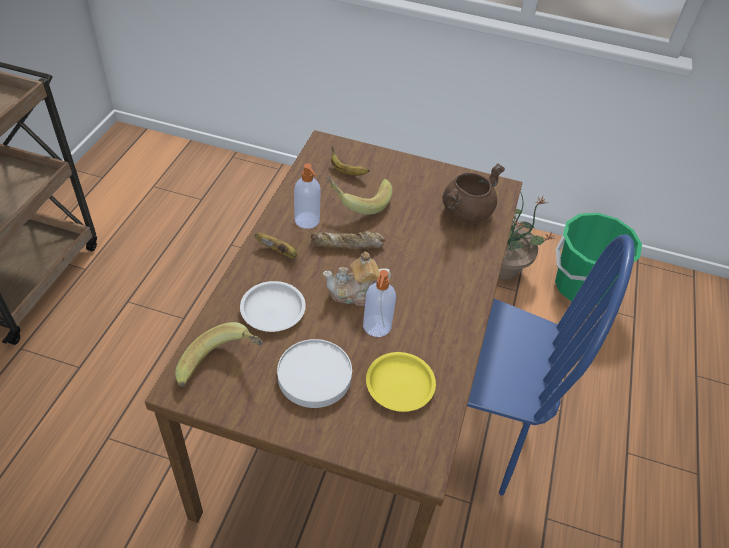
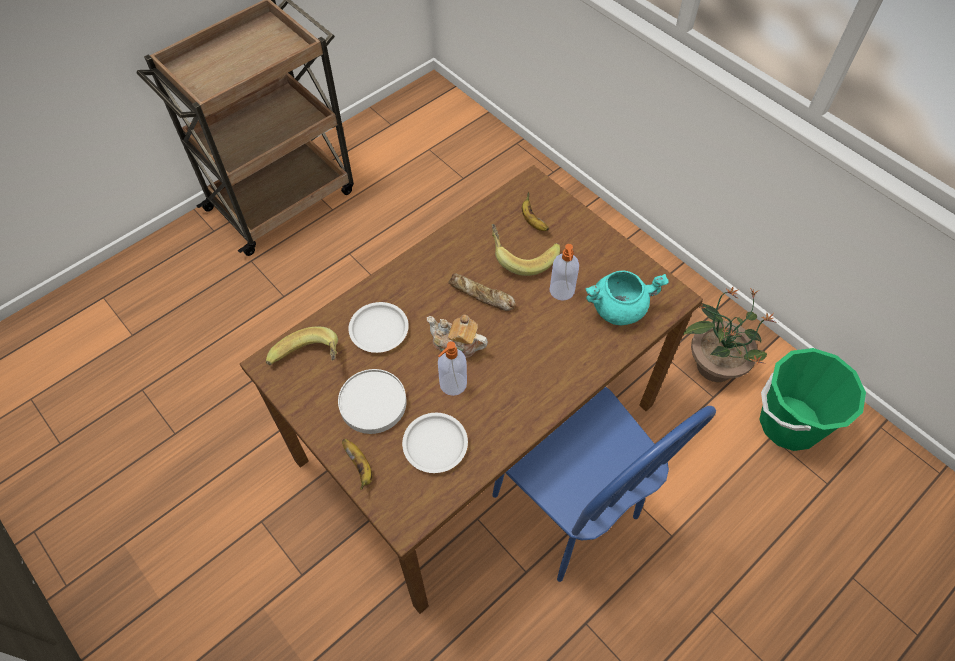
camera: 35 degrees right, 10 degrees up
(279, 252) = (418, 278): banana -> banana (360, 467)
(307, 221) = (462, 258): soap dispenser -> soap dispenser (562, 291)
(400, 384) = (435, 444): yellow plate -> white plate
(466, 211) = (619, 308): brown cooking pot -> turquoise cooking pot

